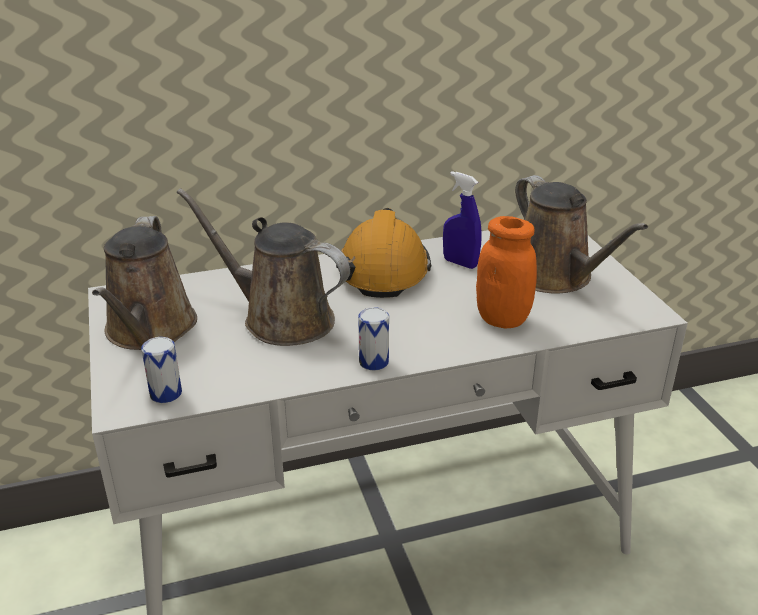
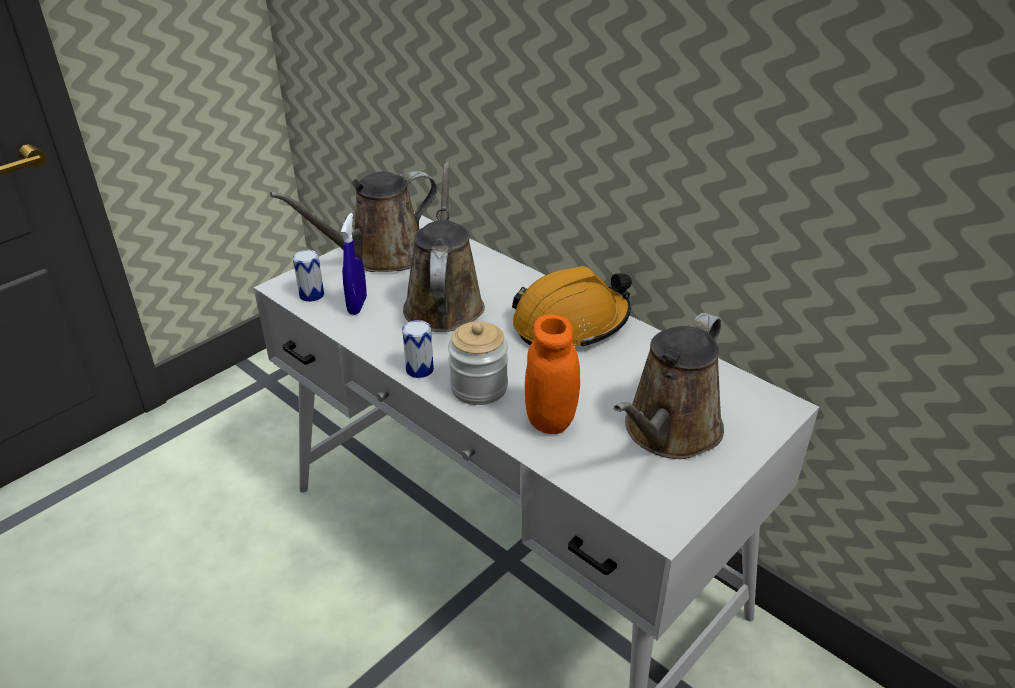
camera: 60 degrees right, 5 degrees up
(430, 339) = (479, 387): none -> jar
(460, 263) = (629, 362): blue spray bottle -> blue spray bottle (357, 305)

